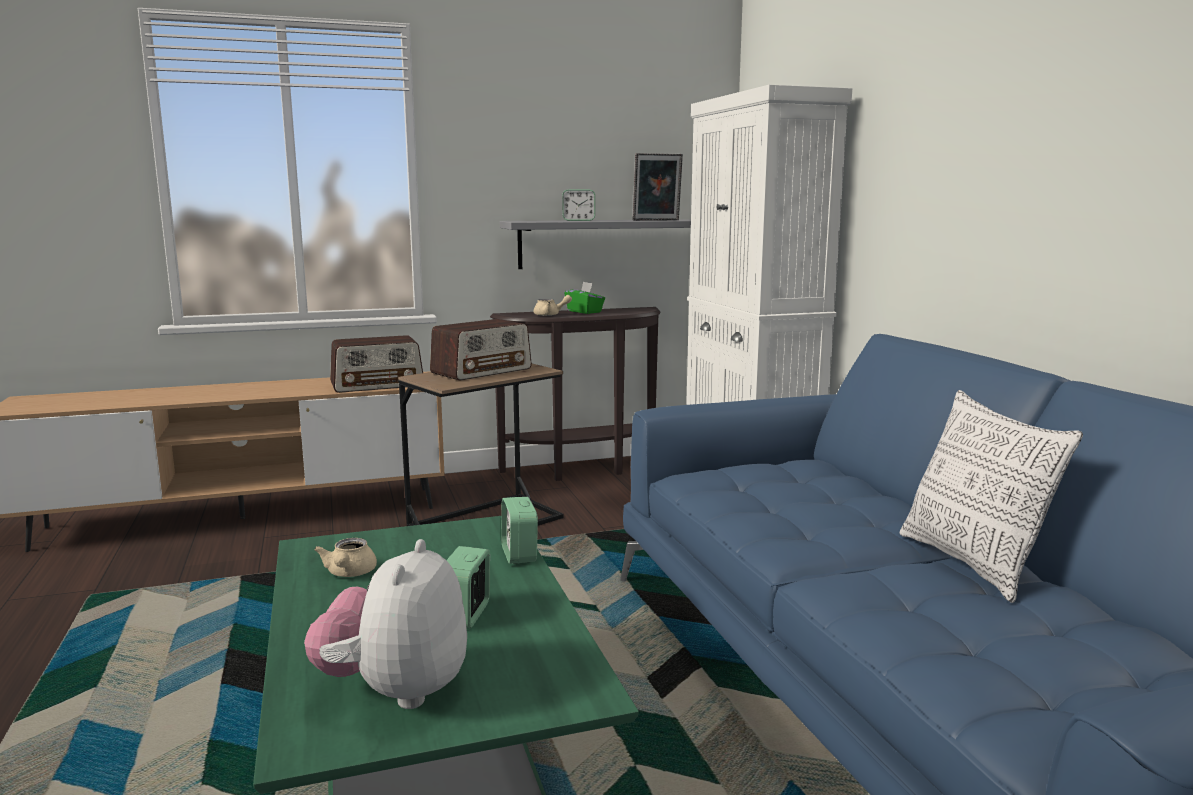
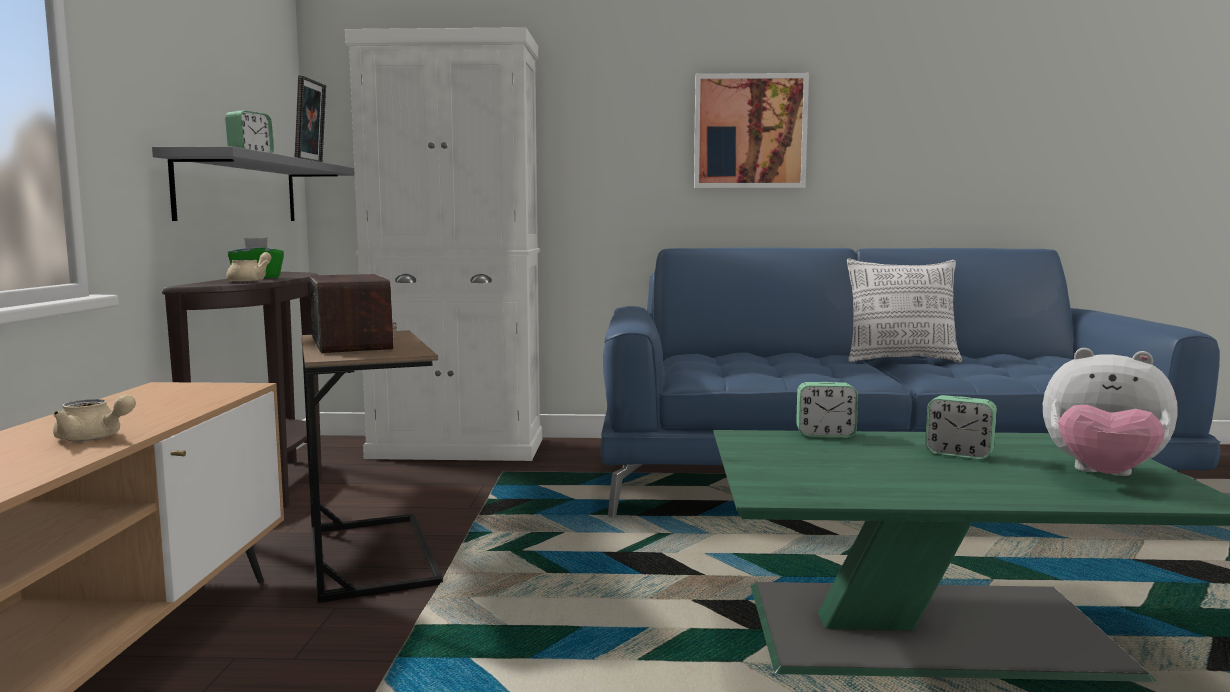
camera: 70 degrees left, 5 degrees down
(349, 574) = (858, 482): beige teapot -> beige teapot (94, 438)
(378, 384) = (186, 400): radio -> none
(1036, 181) = (750, 131): none -> picture

